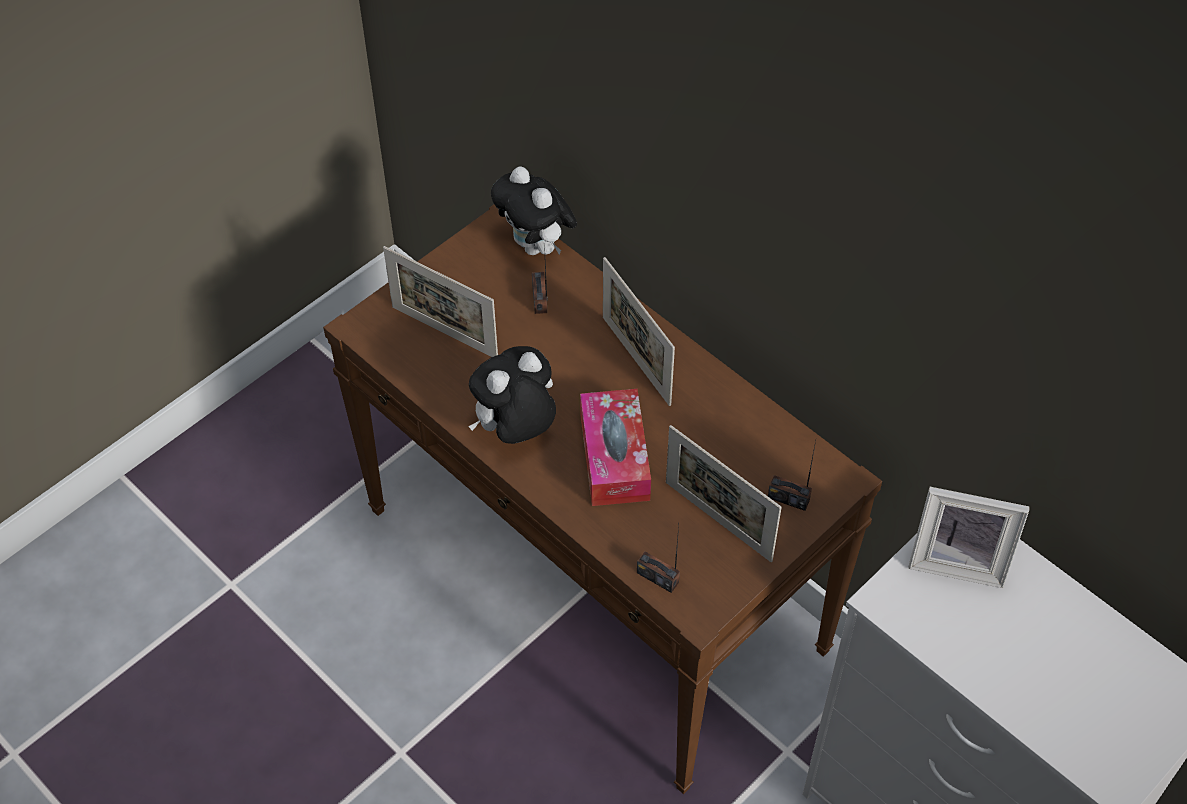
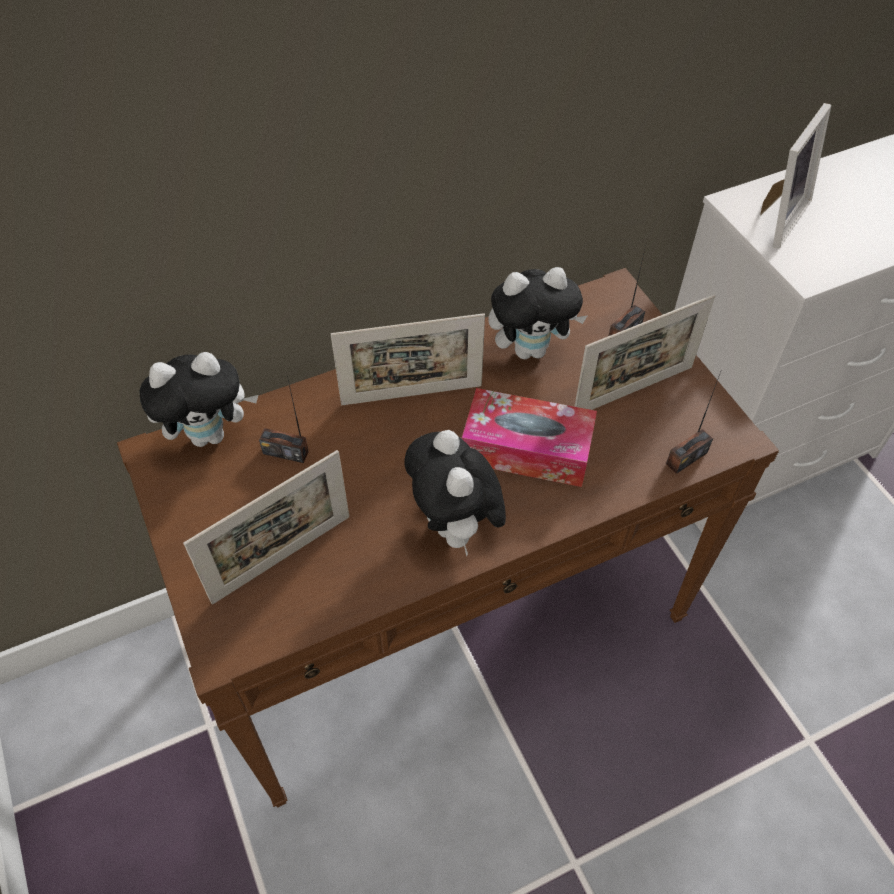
camera: 70 degrees left, 0 degrees up
(731, 431) = (531, 349): none -> plush toy

